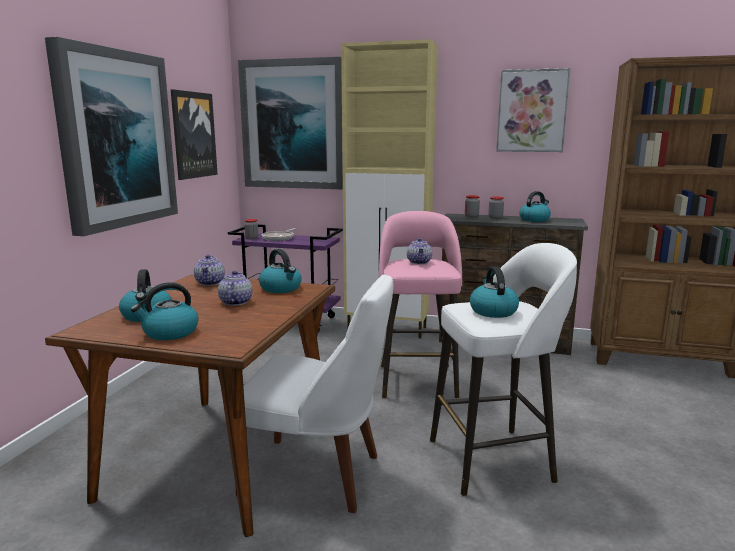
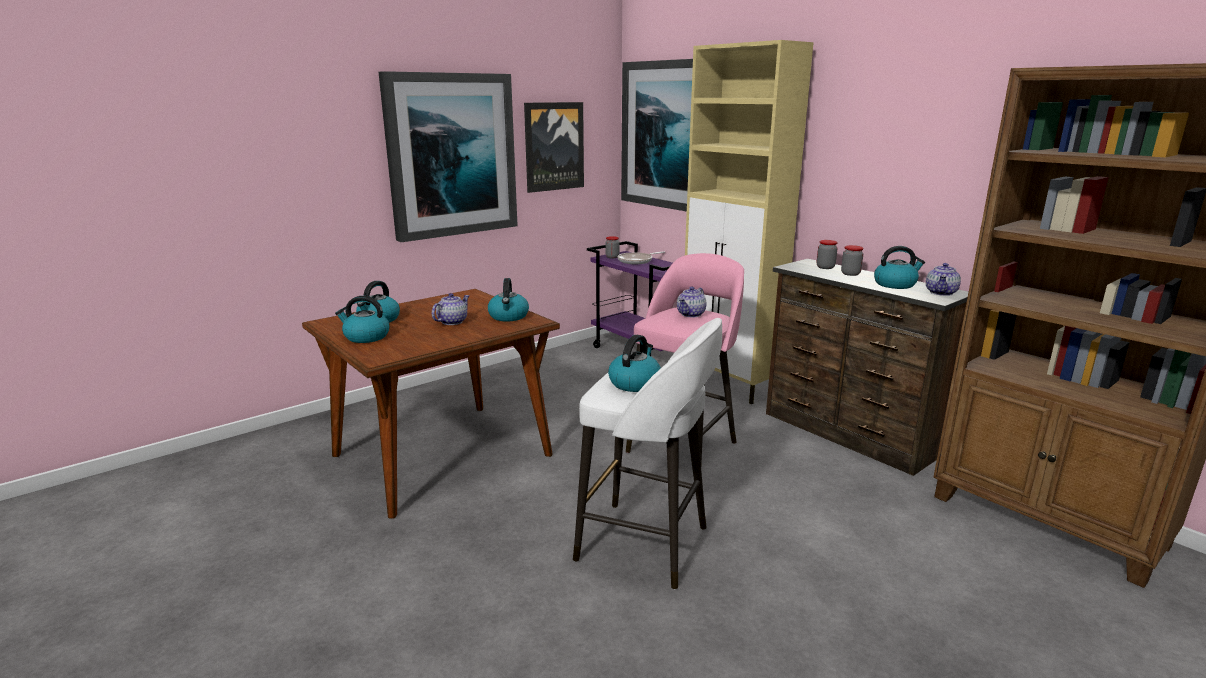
camera: 35 degrees right, 5 degrees up
(210, 283) = (470, 300): teapot -> teapot (941, 293)
(318, 475) = (487, 496): white chair -> none
(532, 111) = (924, 133): picture -> none

